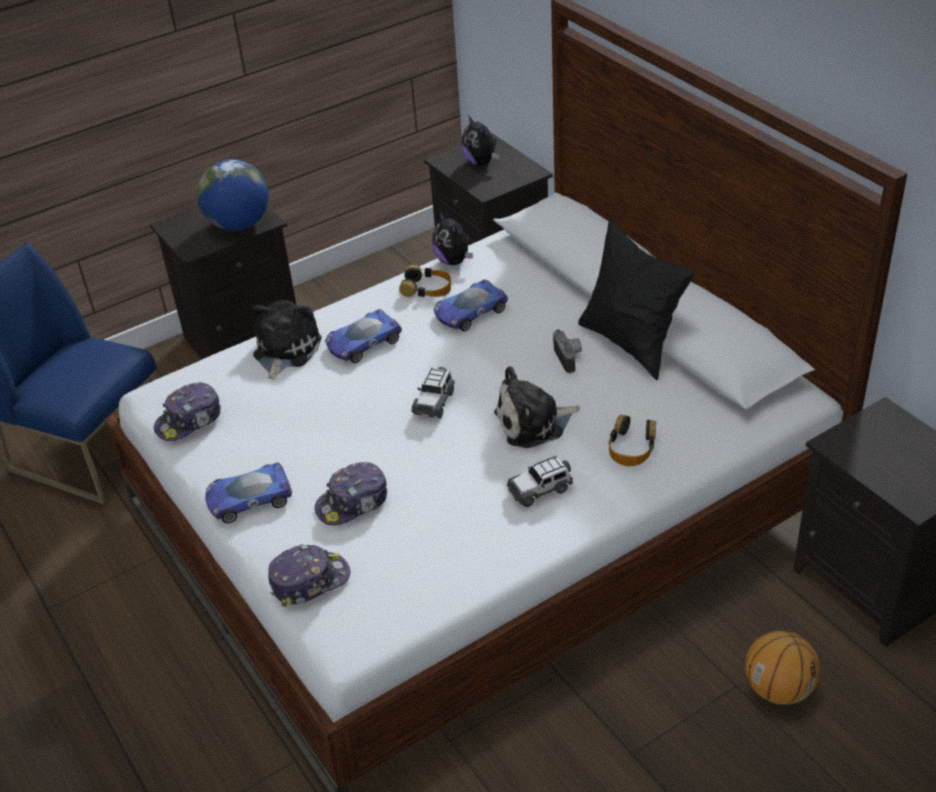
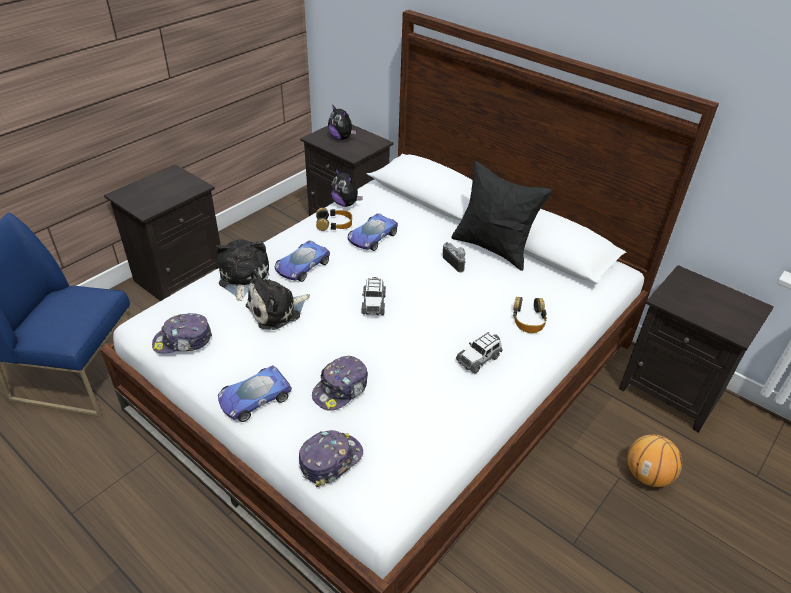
camera: 20 degrees left, 0 degrees up
(189, 420) = (183, 341): cap -> cap turned 45 degrees clockwise
(239, 224) = (177, 190): globe -> none
(534, 423) = (452, 310): plush toy -> plush toy (277, 310)

